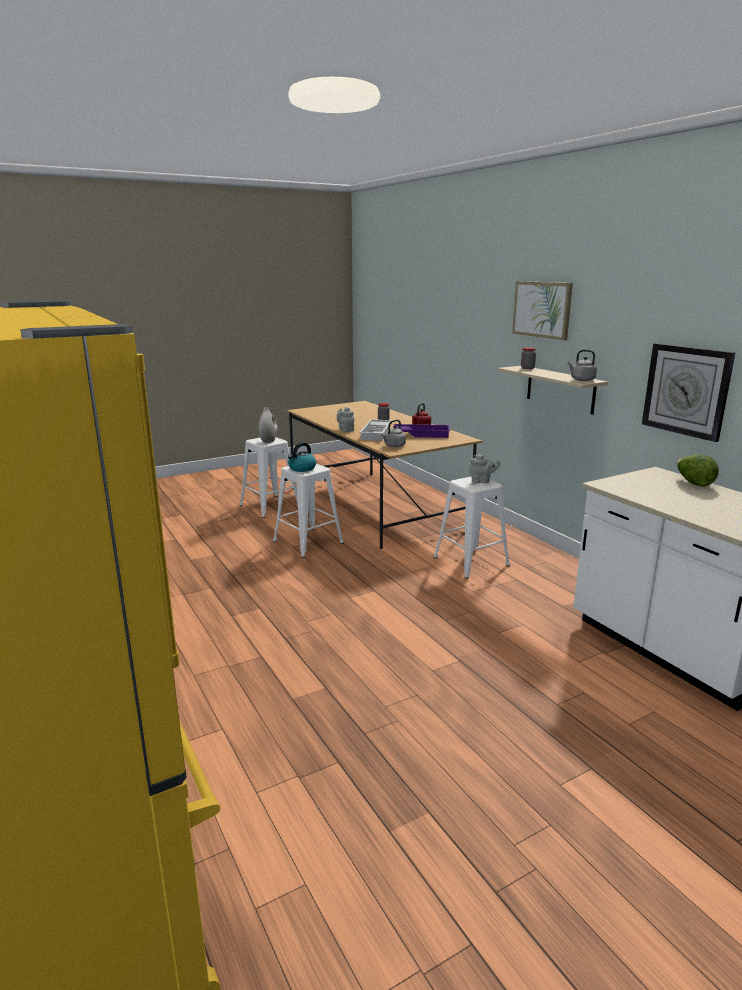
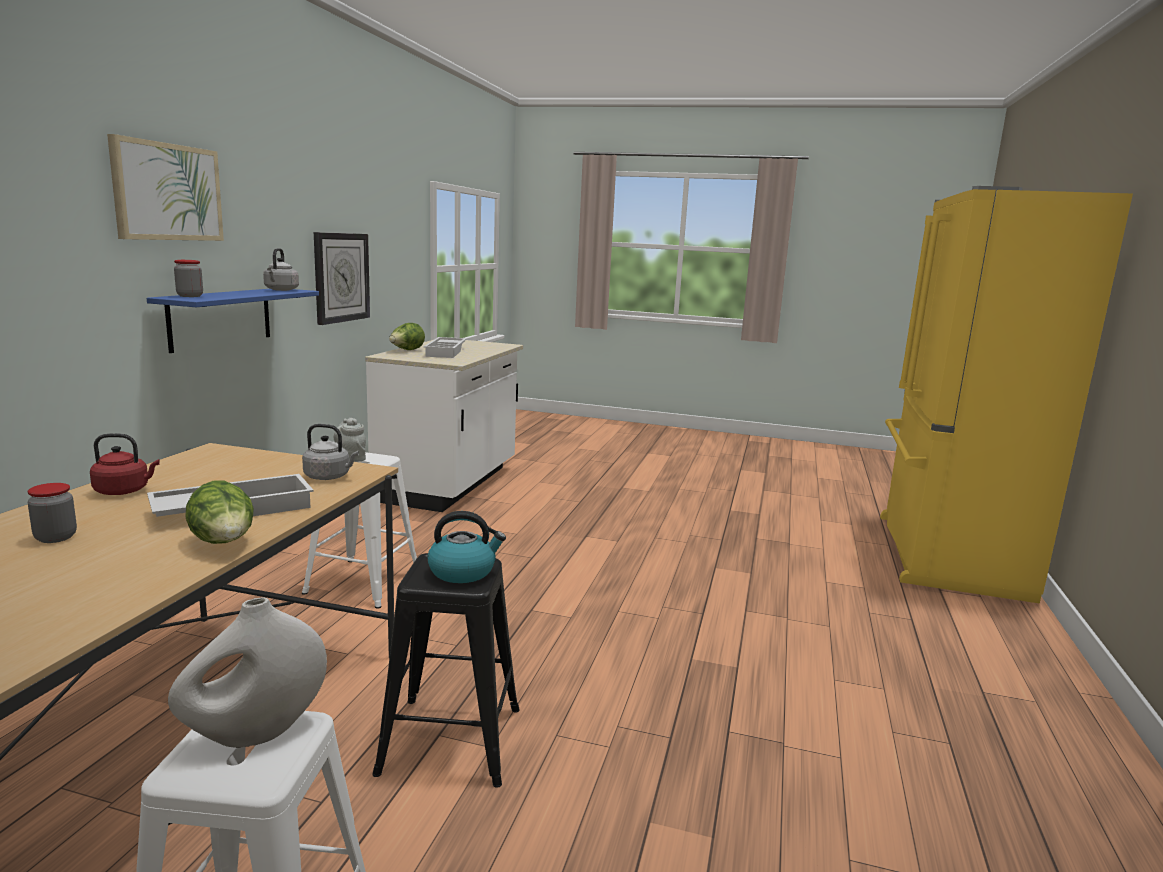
camera: 135 degrees left, 5 degrees down
(307, 542) = (452, 741): white stool -> black stool
(345, 430) = (224, 544): grey teapot -> lettuce
(421, 434) = (203, 478): purple tray -> none
(560, 389) = (221, 318): beige shelf -> blue shelf
(679, 495) = (447, 352): none -> white tray

